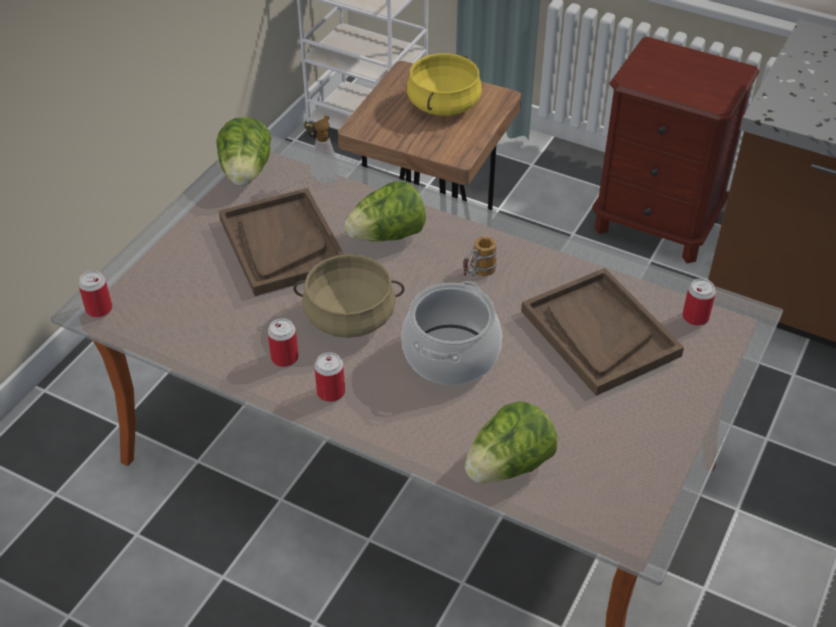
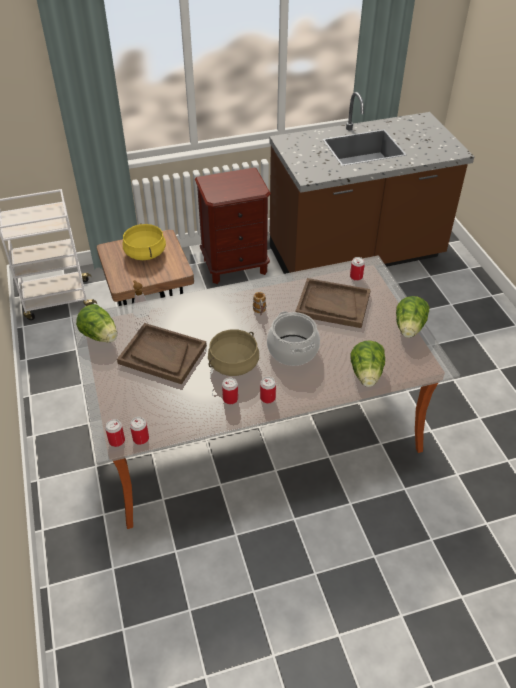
camera: 45 degrees left, 0 degrees up
(125, 326) = (141, 438): none -> can
(387, 236) = (203, 321): lettuce -> lettuce (409, 328)

